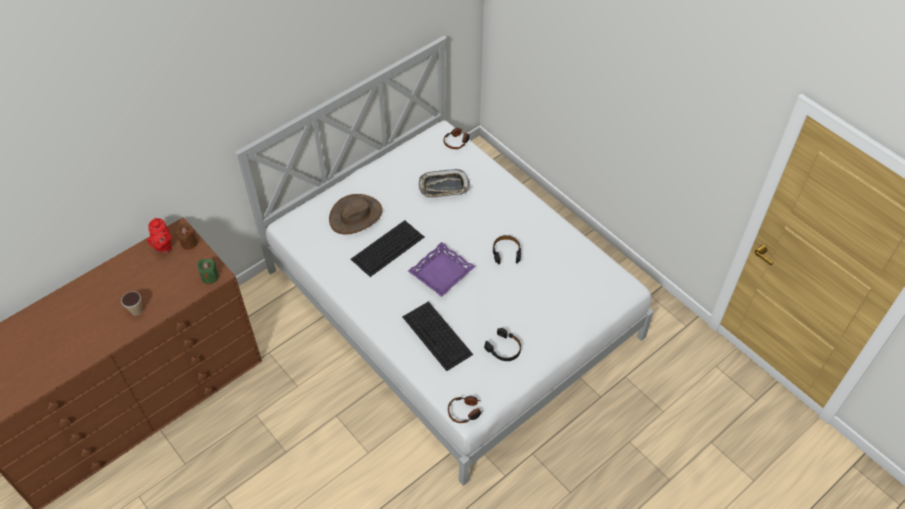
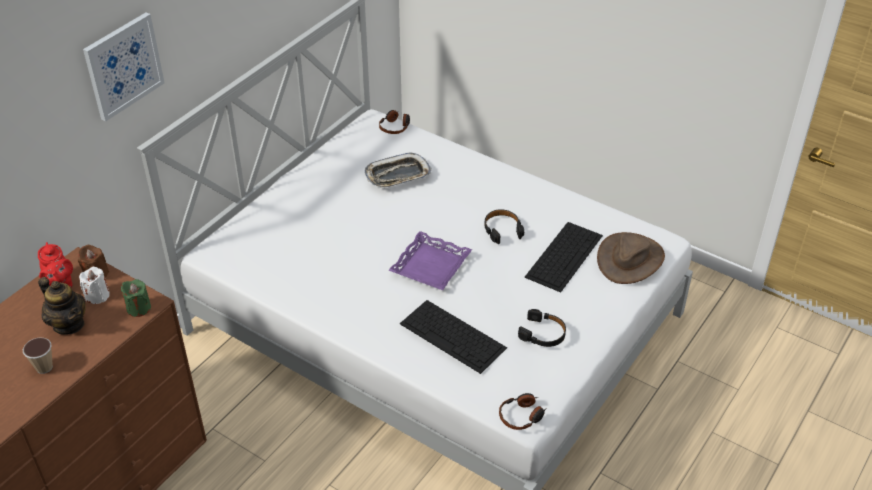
camera: 15 degrees left, 10 degrees down
(161, 280) = (69, 324): none -> teapot
(185, 261) = (97, 296): none -> white candle
(226, 97) = (123, 66): none -> picture
(355, 215) = (297, 225): brown hat -> brown hat (629, 259)
(388, 247) = (351, 252): keyboard -> keyboard (564, 255)

